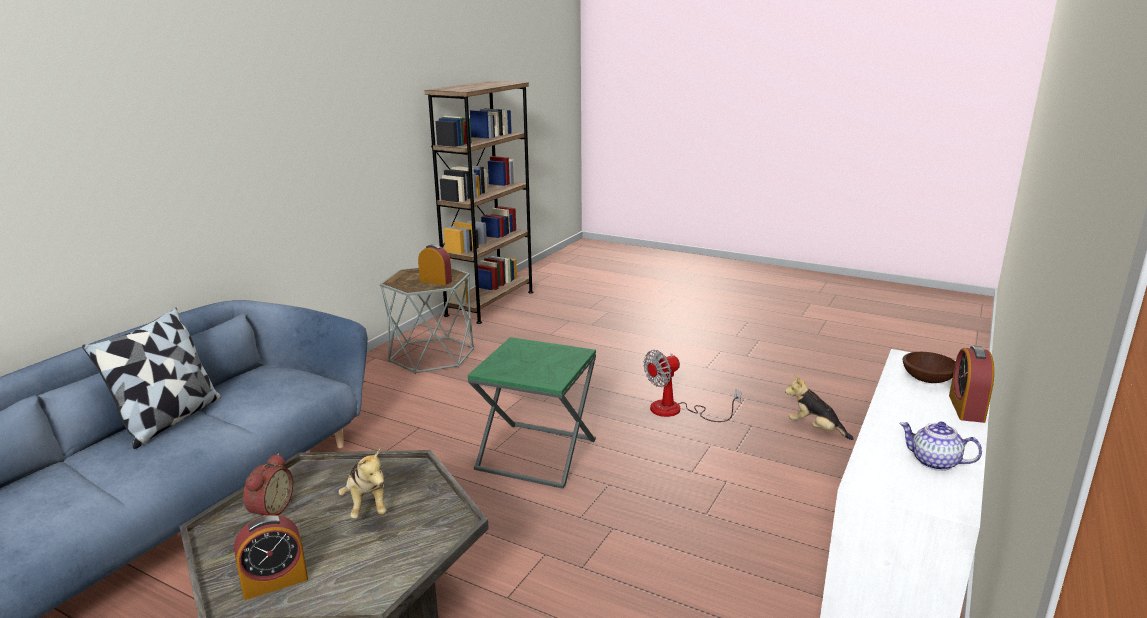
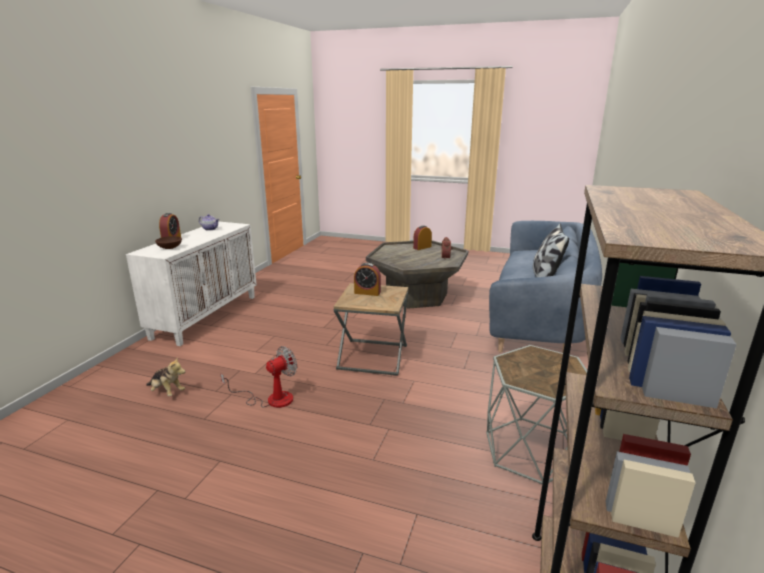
camera: 170 degrees right, 0 degrees up
(367, 505) = (413, 260): plush toy -> none
(436, 281) = (523, 364): alarm clock -> alarm clock (367, 292)
(536, 454) = (373, 357): green side table -> brown side table

